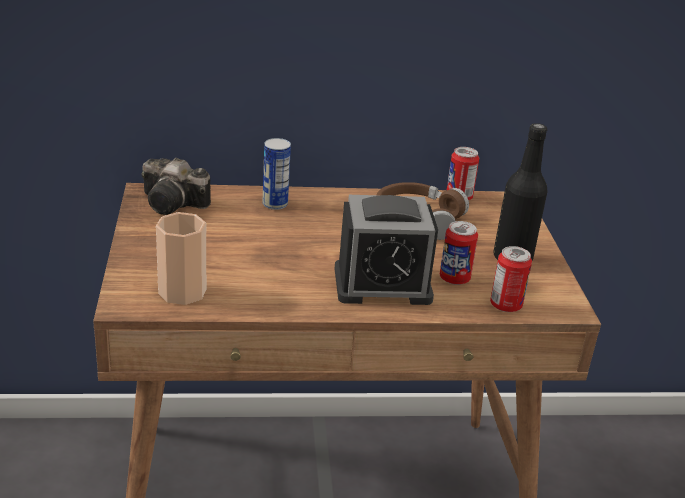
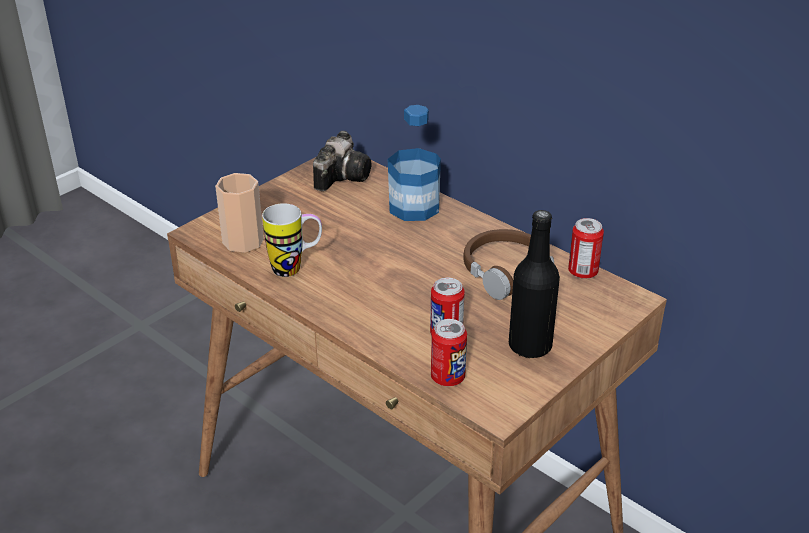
camera: 50 degrees right, 5 degrees up
(175, 204) = (343, 175): camera -> camera turned 135 degrees counterclockwise
(266, 290) = (296, 268): none -> mug
(275, 204) = (414, 207): can -> bottle
(382, 285) = (381, 308): alarm clock -> none

